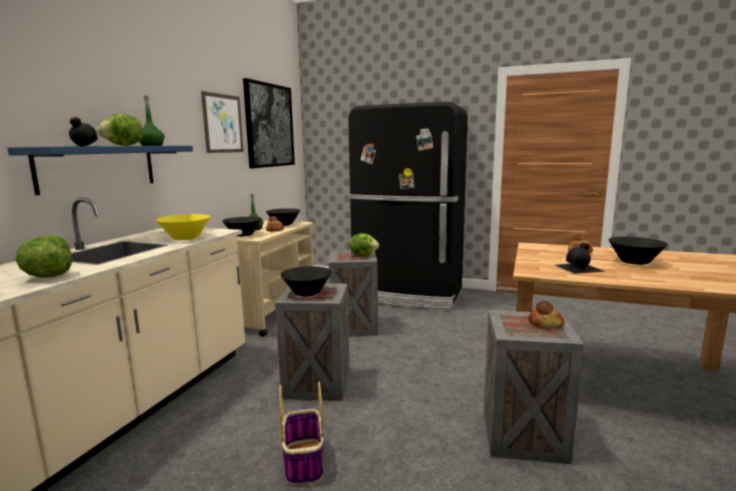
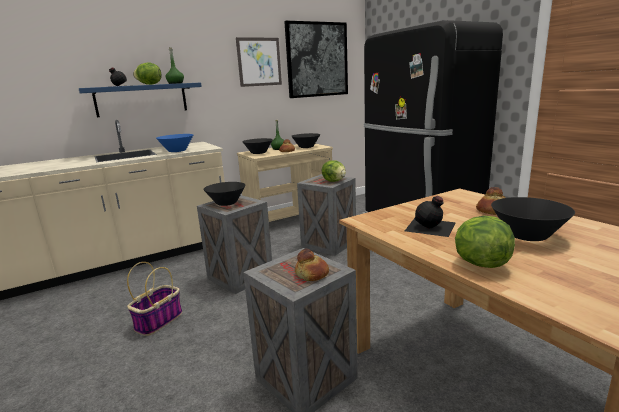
camera: 40 degrees right, 5 degrees up
(49, 276) = (64, 165): lettuce -> lettuce (480, 263)
(185, 238) = (177, 151): yellow bowl -> blue bowl

